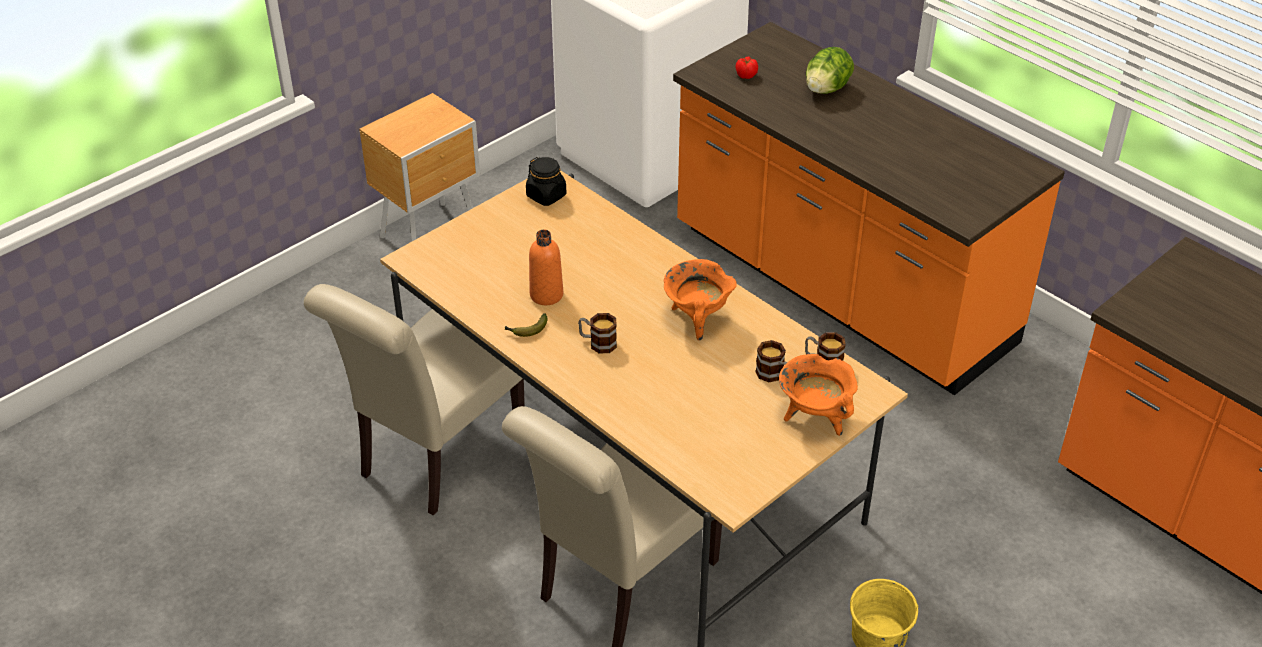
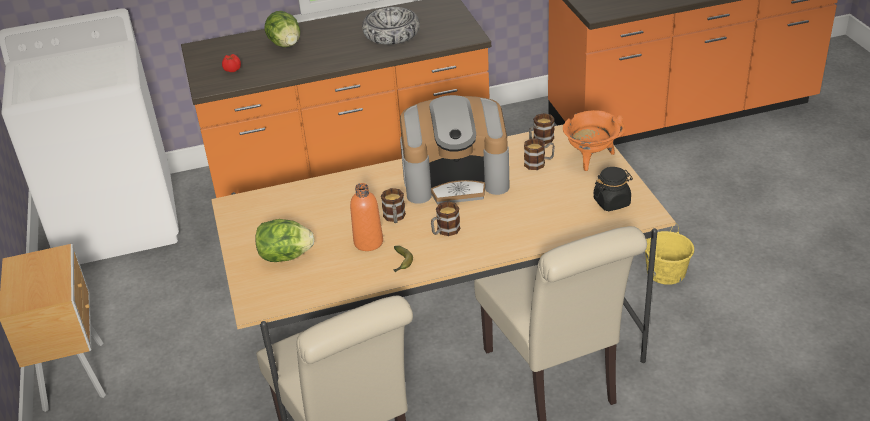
camera: 60 degrees left, 5 degrees down
(492, 248) = (285, 256): none -> lettuce
(546, 196) = (248, 211): black jar -> black jar (612, 202)
(597, 298) = (394, 218): none -> mug
(697, 319) = (456, 179): orange cooking pot -> coffee machine
(916, 155) = (391, 34): none -> bowl

